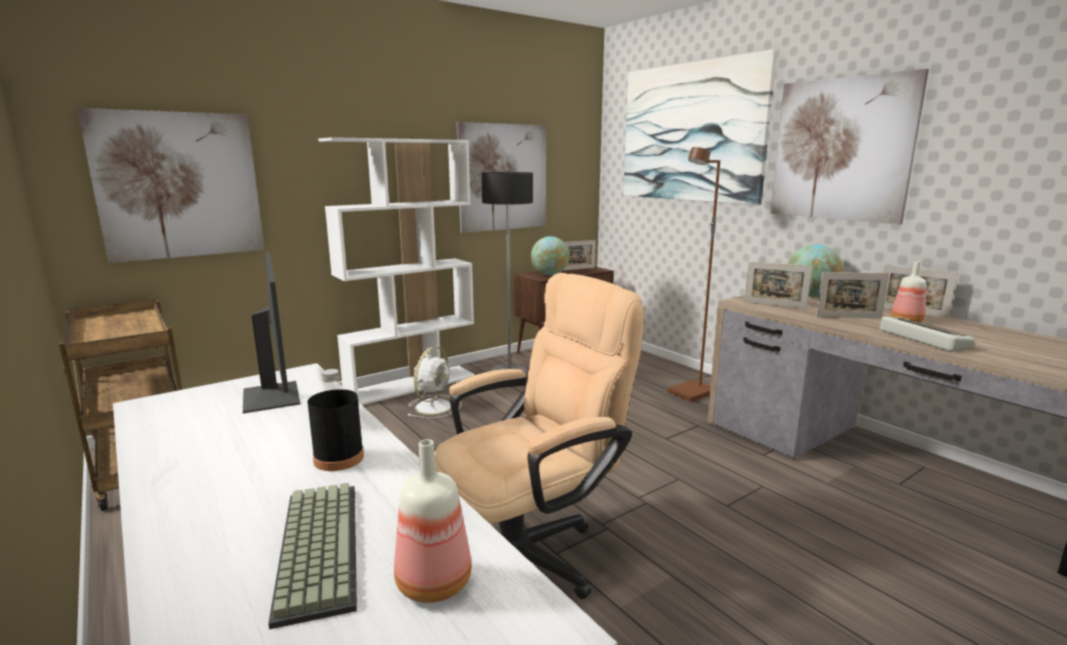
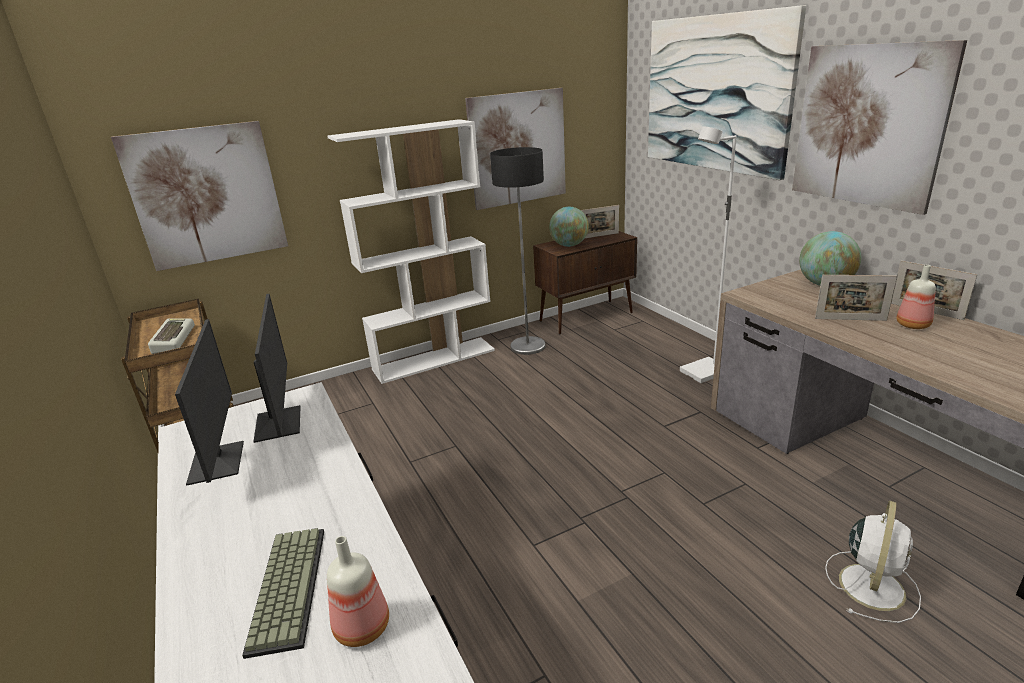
camera: 10 degrees right, 10 degrees up
(199, 431) = (218, 462): none -> monitor
(339, 458) = (318, 497): black bottle -> none
(434, 406) = (452, 384): white fan -> white fan (871, 584)
(530, 553) = (511, 544): beige office chair -> none
(692, 393) = (704, 372): brown floor lamp -> white floor lamp
(774, 305) = (778, 300): picture frame -> none
(921, 339) = (913, 354): keyboard -> keyboard (172, 339)

